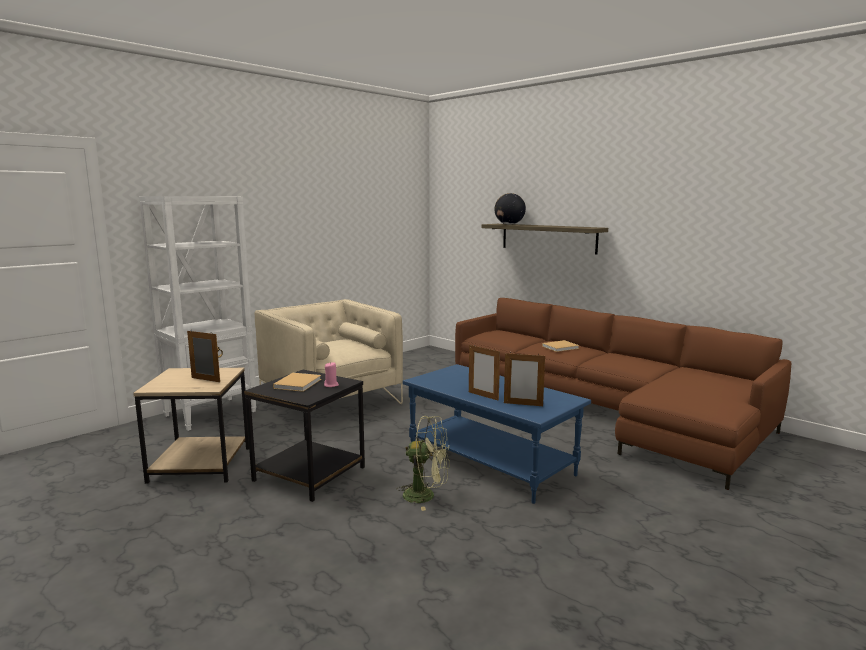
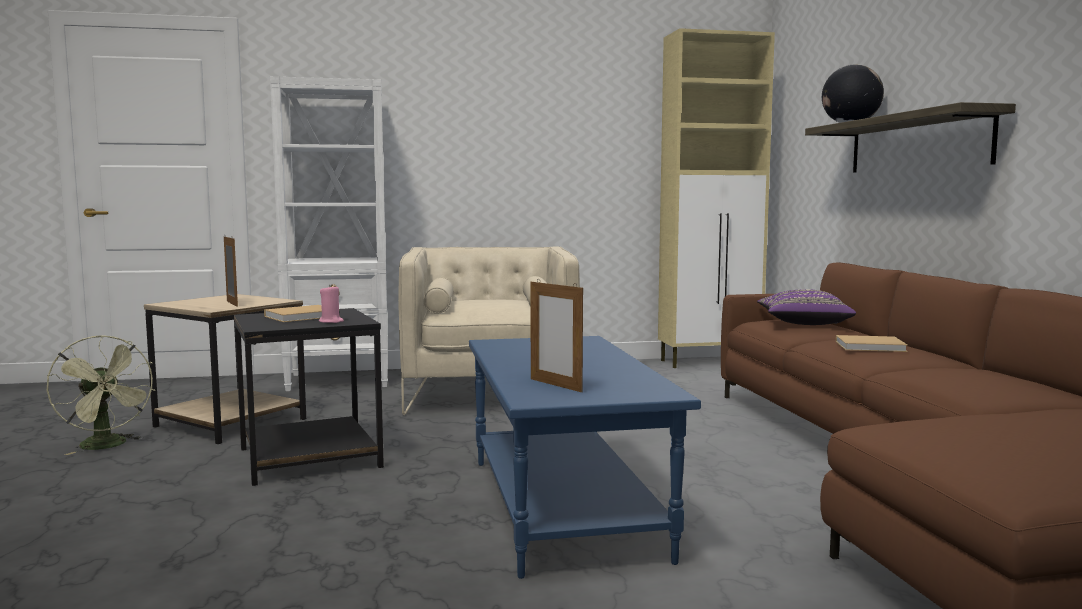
camera: 35 degrees right, 5 degrees down
(414, 355) = (710, 362): none -> beige cabinet
(426, 496) = (388, 519): green fan -> green fan (108, 446)
(483, 396) = (524, 368): picture frame -> none
(503, 334) = (803, 324): none -> purple pillow

